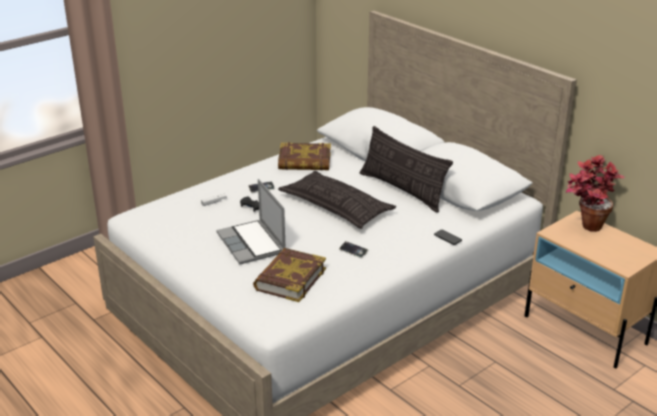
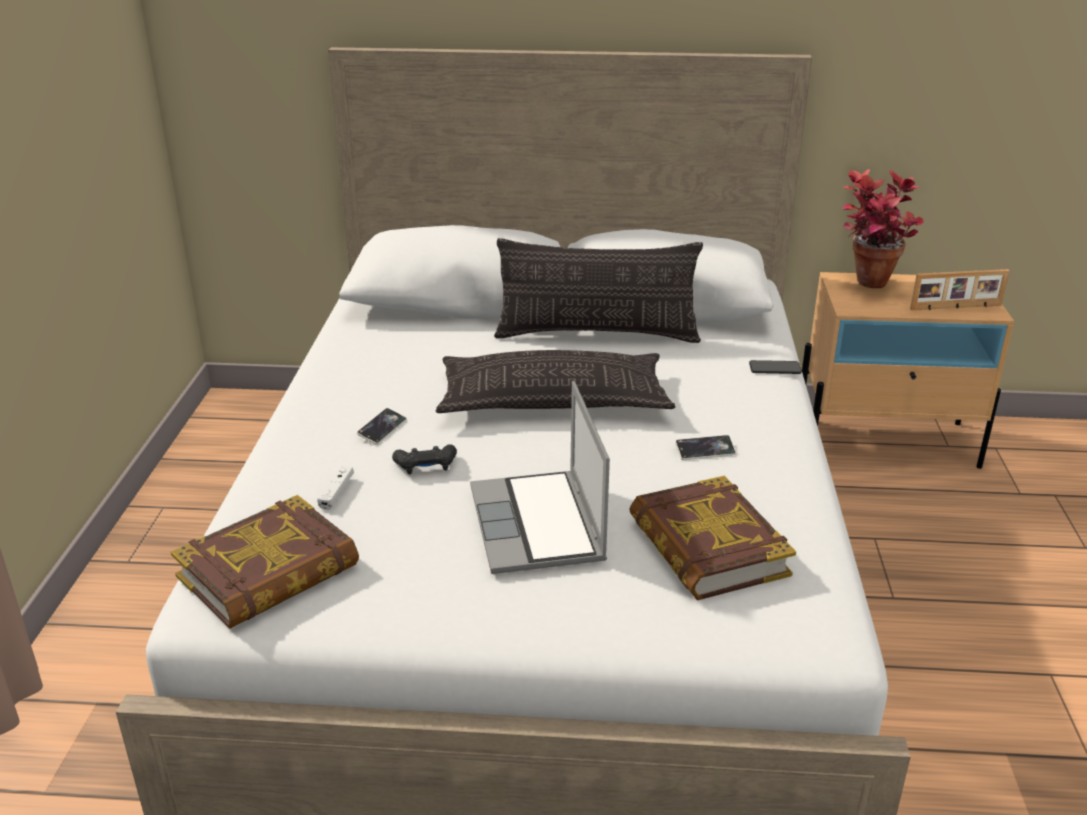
camera: 45 degrees left, 0 degrees up
(252, 244) = (539, 526): laptop -> laptop turned 60 degrees clockwise
(304, 161) = (376, 357): book -> book (269, 572)
(610, 257) = (956, 307): none -> picture frame

